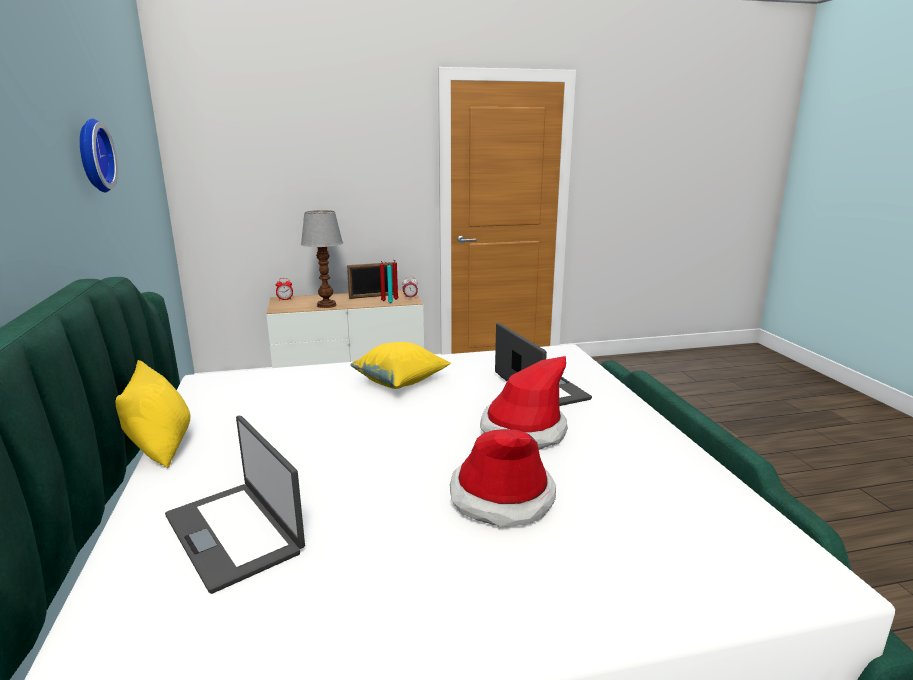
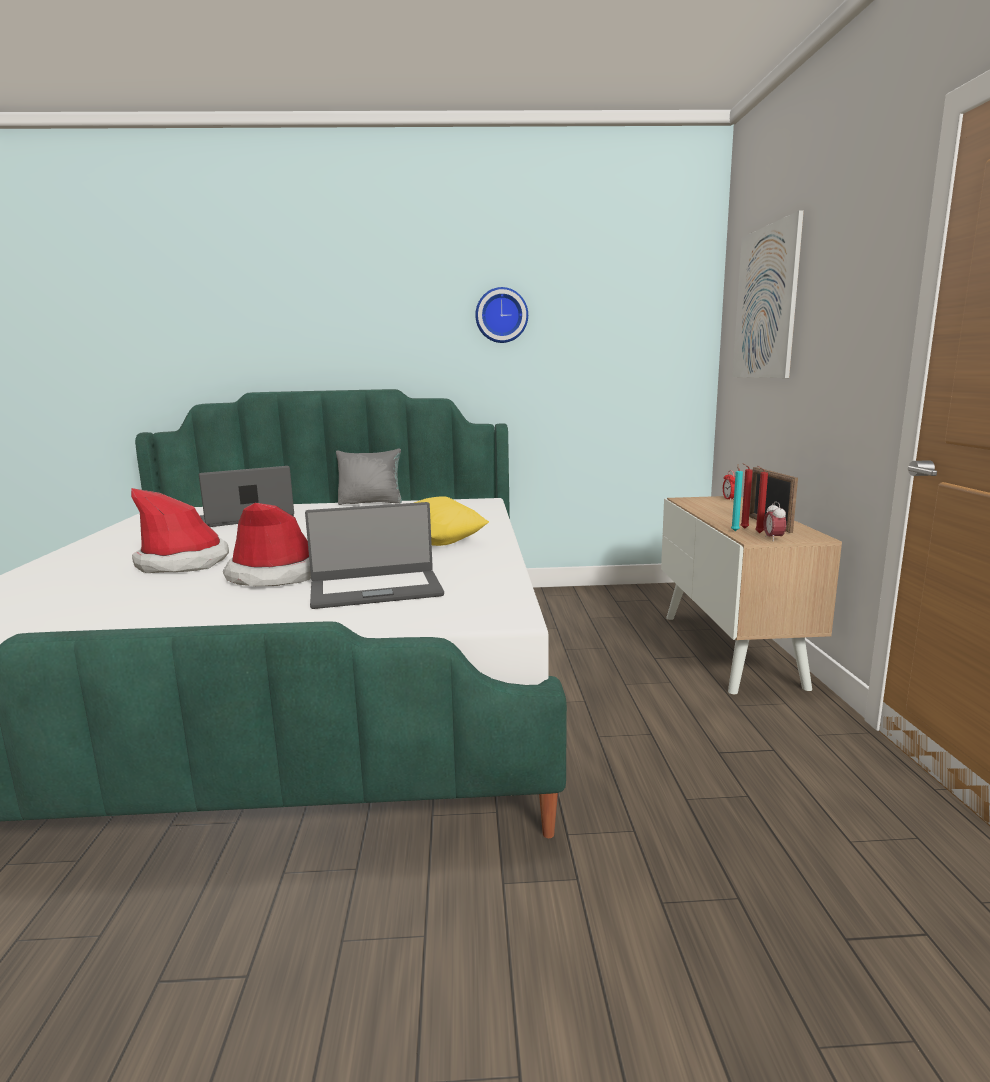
camera: 100 degrees right, 5 degrees down
(161, 447) = (371, 502): yellow pillow -> grey pillow
(262, 148) = (766, 303): none -> picture
(327, 305) = (708, 511): table lamp -> none

